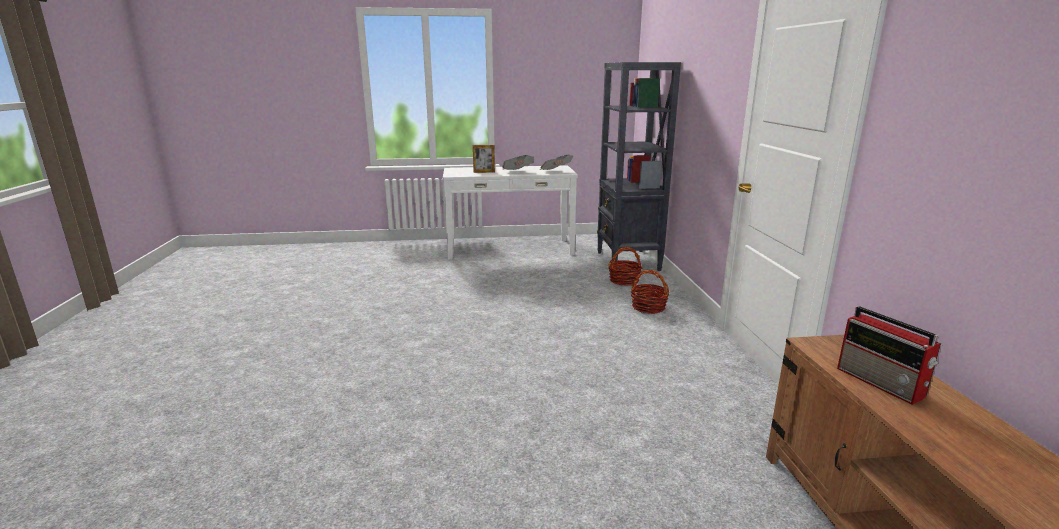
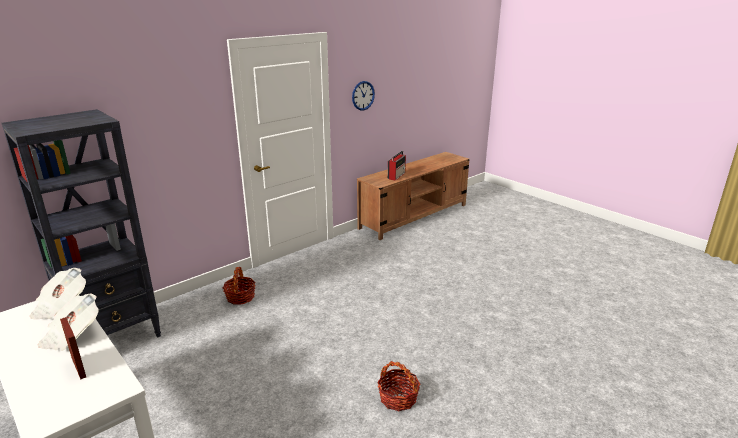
camera: 125 degrees left, 5 degrees up
(624, 280) = (181, 323): basket -> basket (398, 398)
(945, 126) = (363, 95): none -> wall clock

